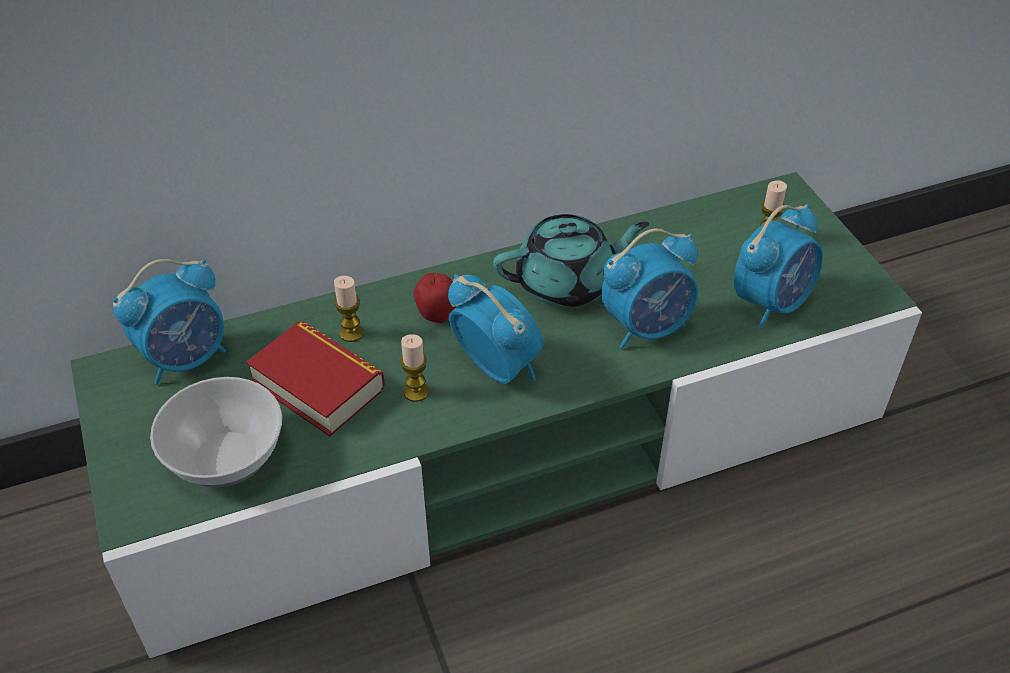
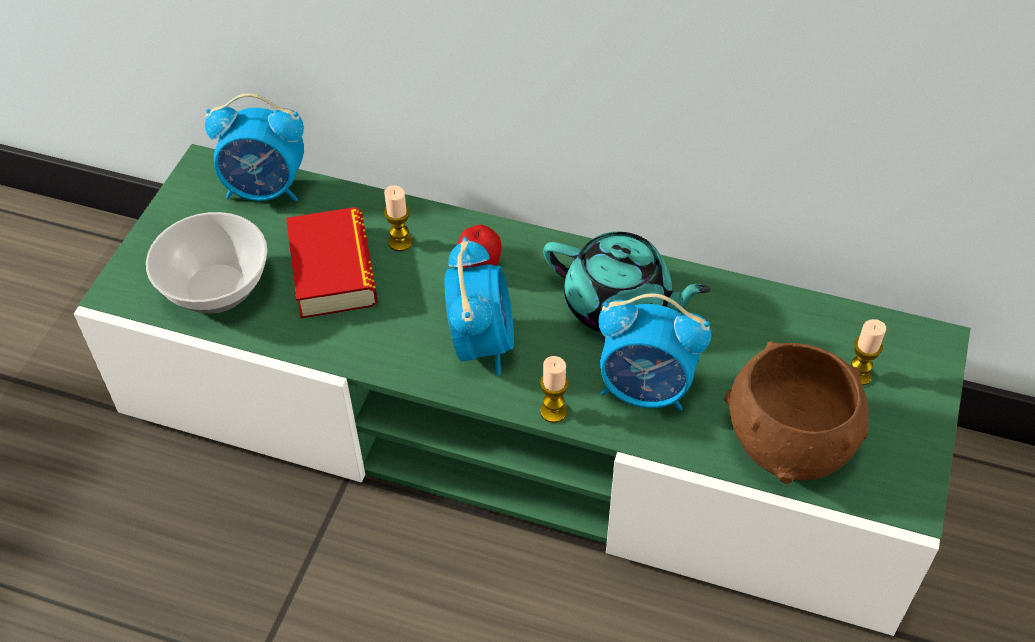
camera: 40 degrees right, 5 degrees up
(416, 392) = (398, 324): candle -> candle (553, 411)
(771, 302) = (789, 441): alarm clock -> brown bowl

